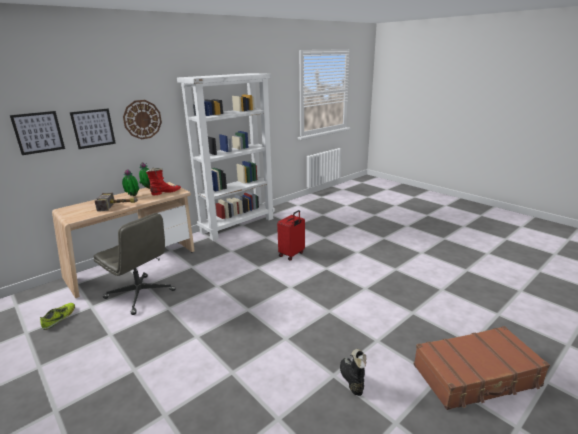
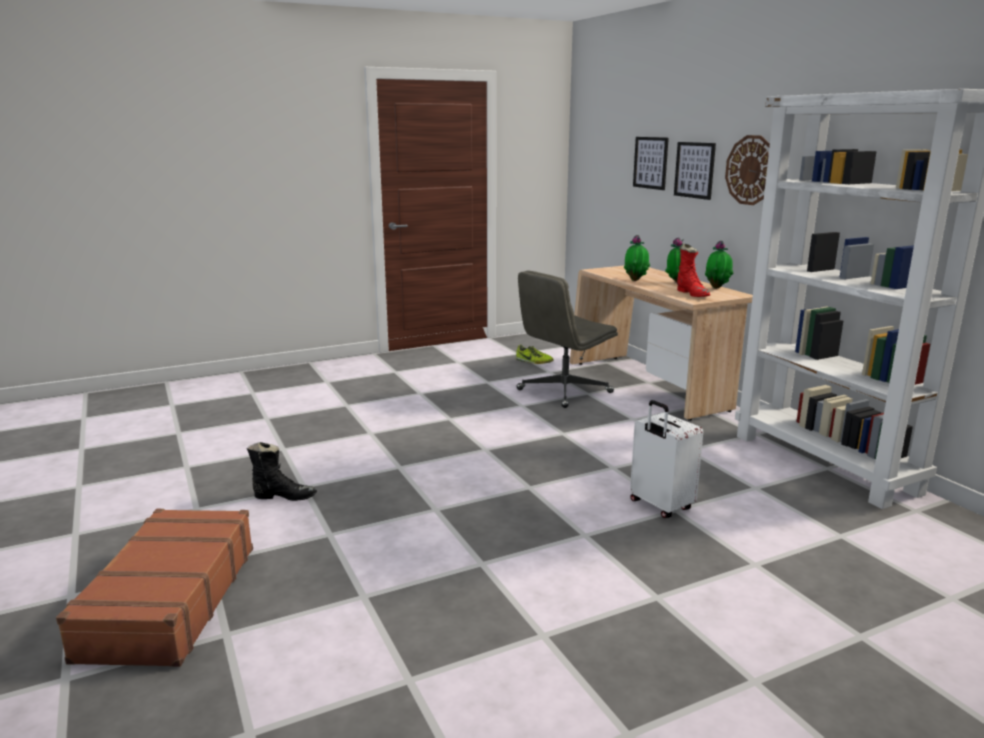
camera: 105 degrees right, 5 degrees down
(119, 206) = (635, 280): hammer -> potted plant
(292, 254) = (660, 506): red suitcase -> white suitcase

